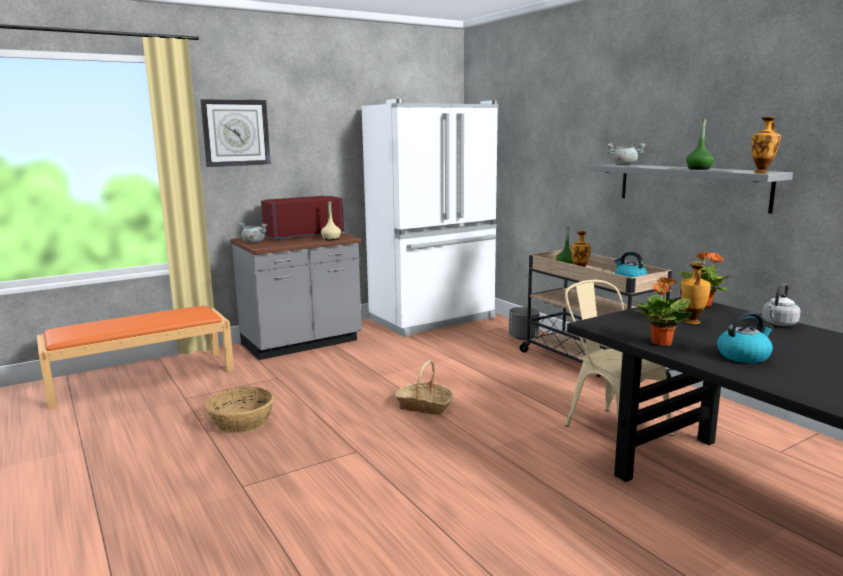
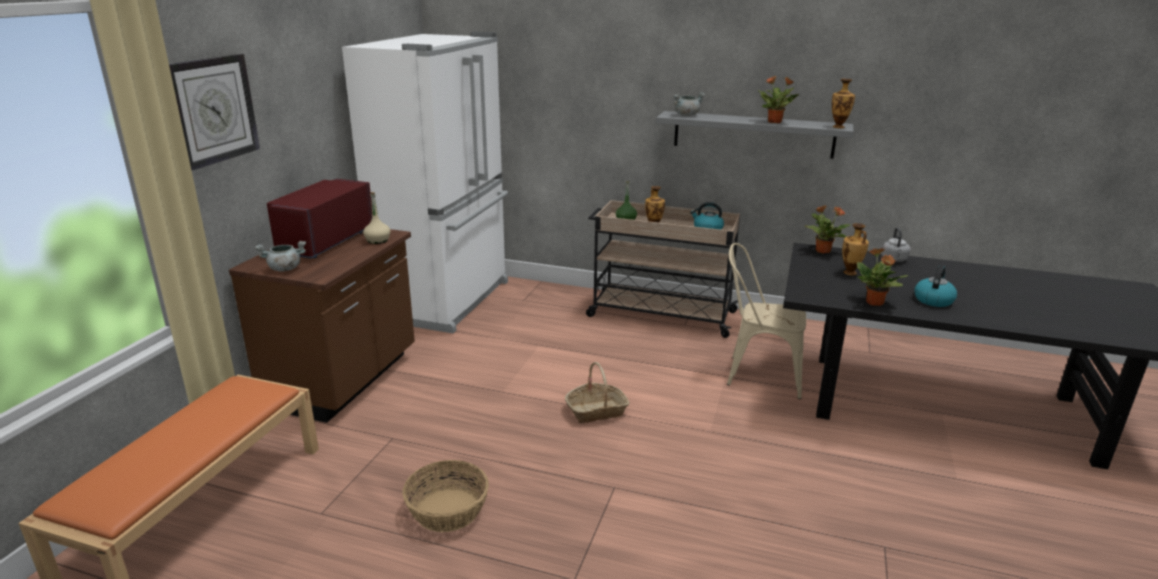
camera: 40 degrees left, 10 degrees up
(302, 343) = (344, 381): grey counter -> brown counter
(523, 338) = (567, 299): grey planter -> none
(699, 169) = (775, 122): green bottle -> potted plant

